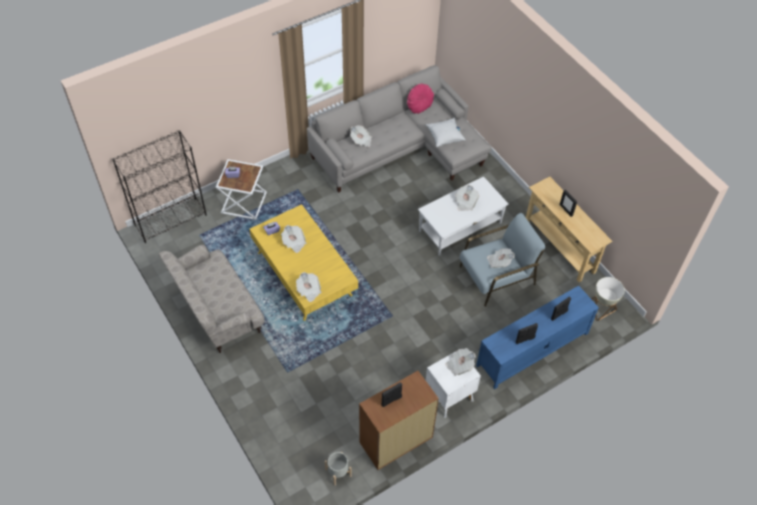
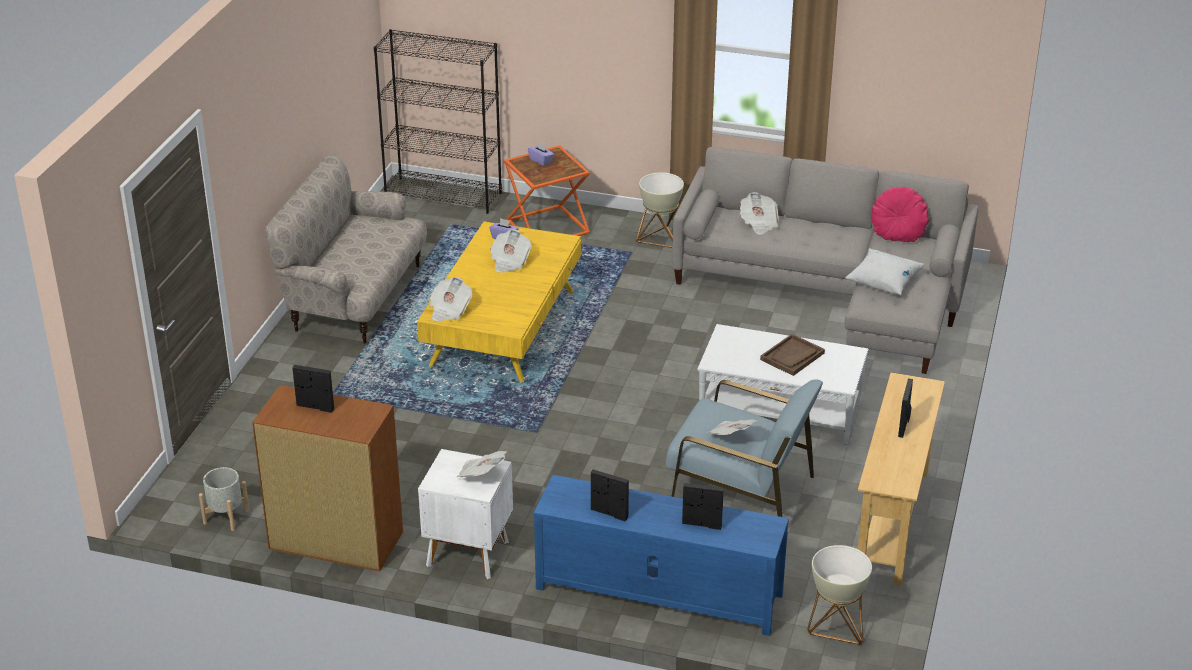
camera: 50 degrees right, 20 degrees down
(244, 203) = (547, 228): white side table -> orange side table
(298, 172) = (660, 238): none -> planter
(465, 203) = (792, 356): newspaper -> brown tray

